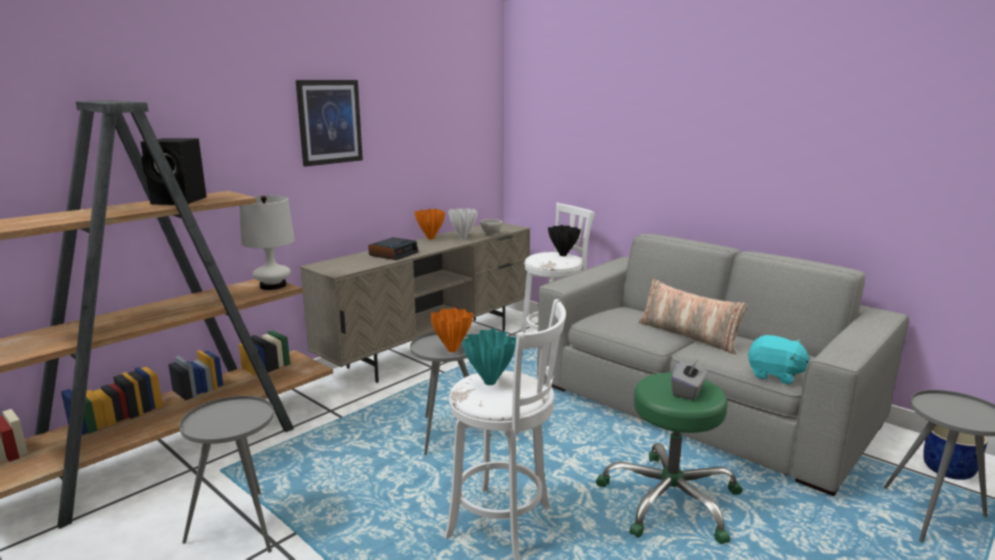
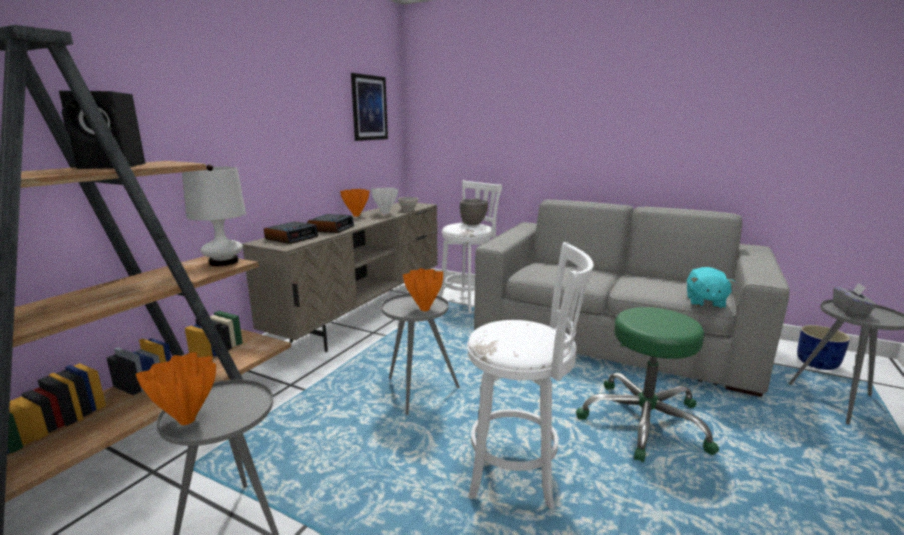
camera: 15 degrees left, 0 degrees up
(204, 423) = (188, 420): none -> orange vase
(329, 122) = (262, 98): picture -> picture (369, 108)
(348, 262) = (292, 238): none -> alarm clock
(489, 383) = (507, 332): turquoise vase -> none
(562, 255) = (473, 224): black vase -> grey bowl
(688, 335) = (611, 278): pillow -> none
(688, 391) = (667, 321): grey tissue box -> grey tissue box (850, 311)
(775, 375) = (704, 302): turquoise plush toy -> turquoise plush toy turned 90 degrees clockwise

